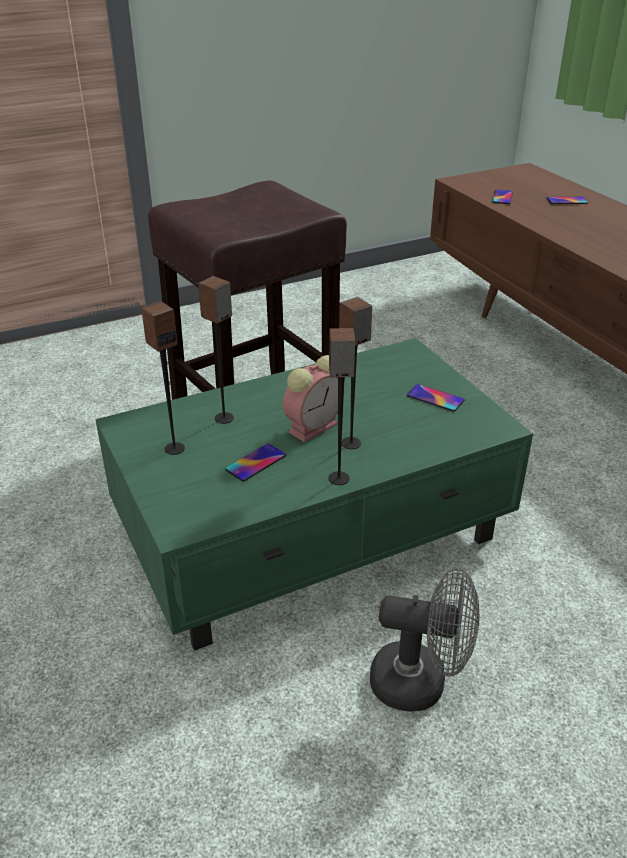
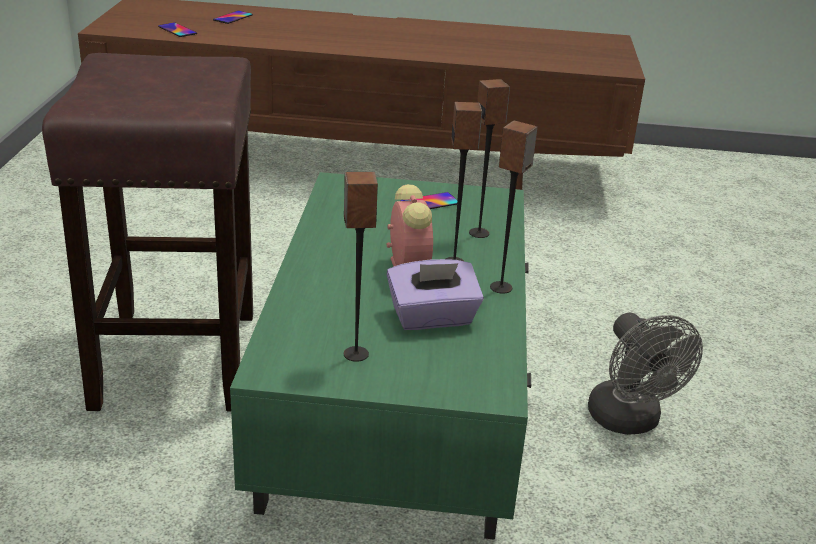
camera: 60 degrees left, 5 degrees down
(224, 418) = (334, 308): speaker -> speaker (479, 233)
(256, 462) = (432, 318): phone -> purple tissue box
(420, 683) = (629, 422): grey fan -> grey fan turned 120 degrees clockwise

